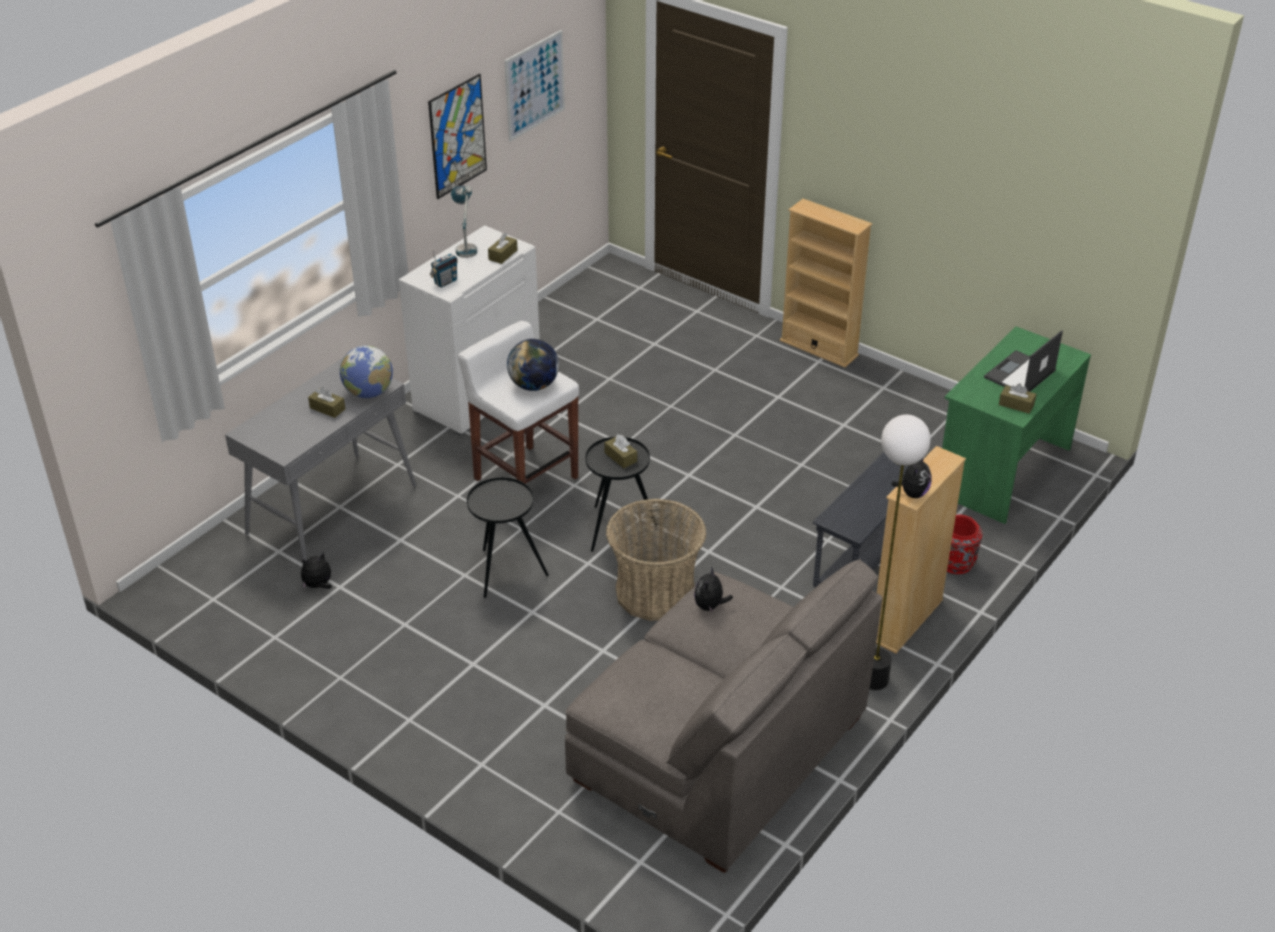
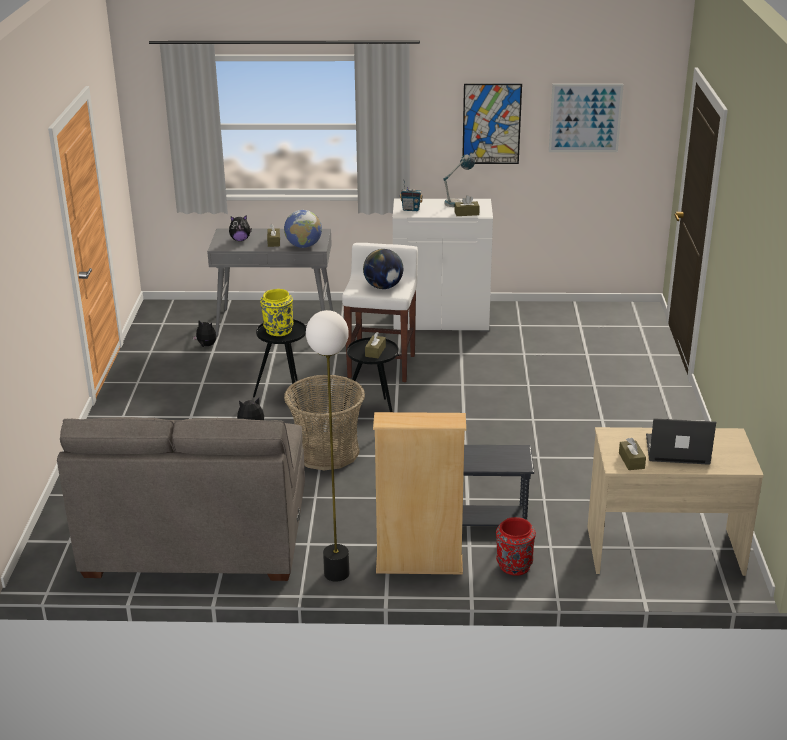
camera: 55 degrees right, 10 degrees down
(495, 502) = (278, 331): none -> yellow vase
(819, 348) = (687, 415): beige bookcase -> none
(912, 493) = (390, 420): plush toy -> plush toy (240, 240)
(1001, 470) = (663, 549): green desk -> beige desk

